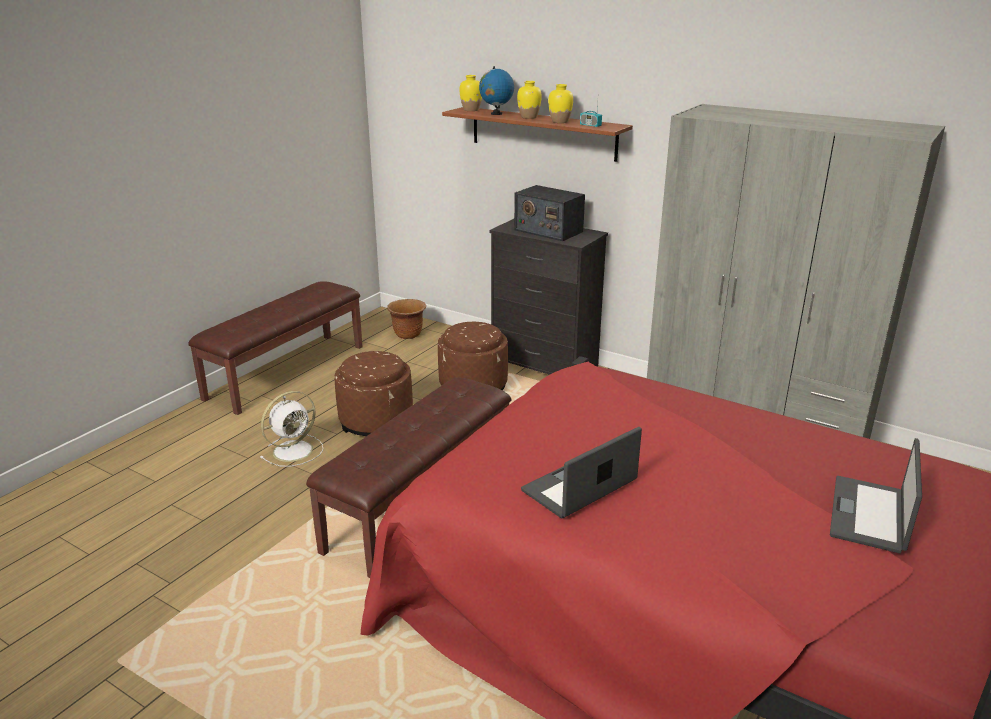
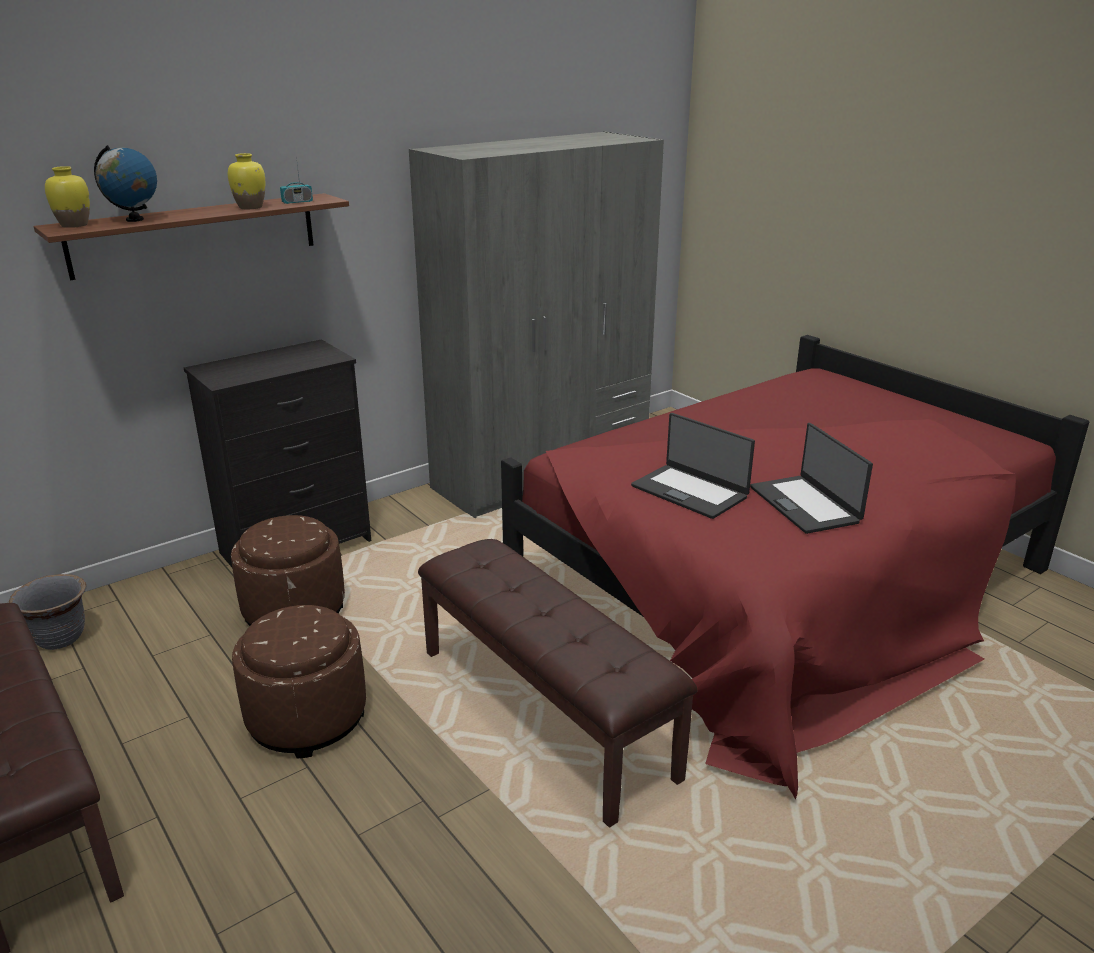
camera: 70 degrees left, 0 degrees up
(294, 450) = (318, 824): white fan -> none
(408, 334) = (60, 638): brown planter -> grey planter
(529, 117) = (194, 213): yellow vase -> none
(548, 231) = (270, 363): radio -> none
(870, 515) = (867, 411): laptop -> laptop (690, 491)

